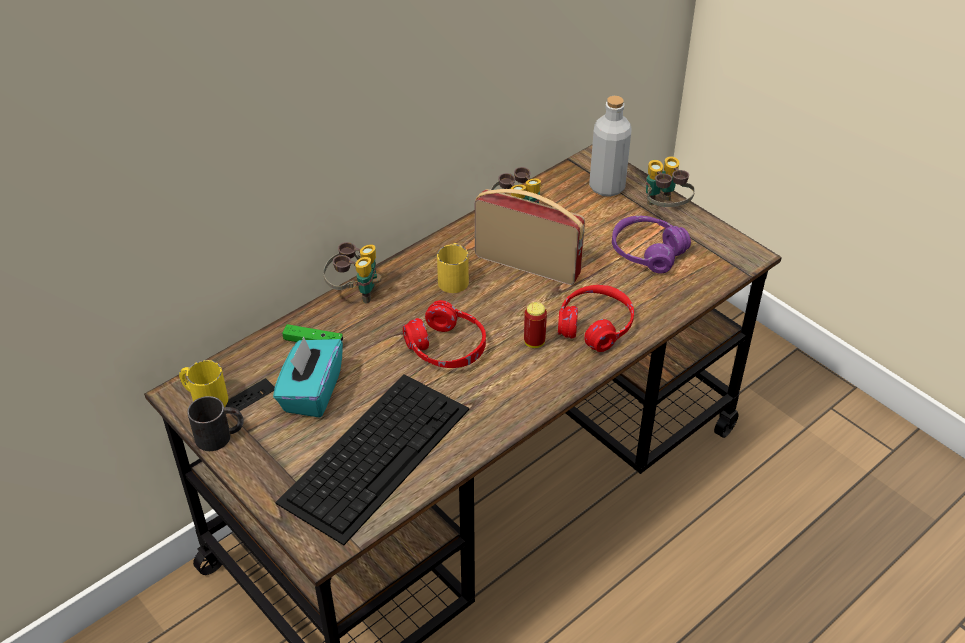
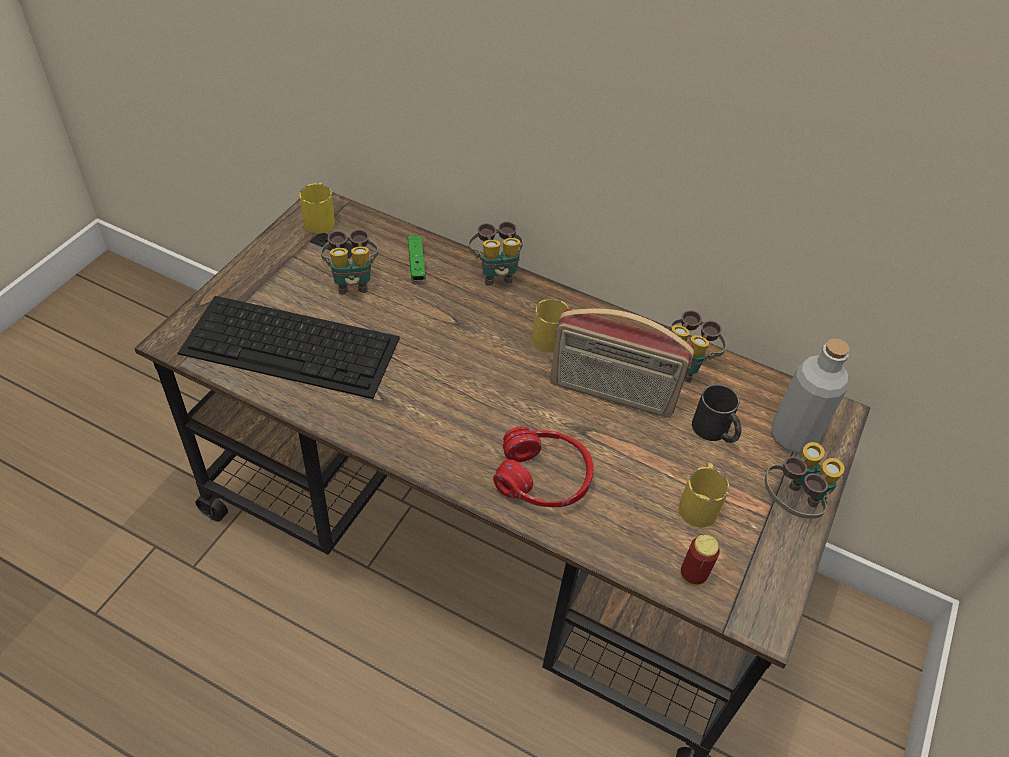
camera: 65 degrees right, 5 degrees up
(220, 436) = (281, 241): black mug -> black mug (715, 432)
(311, 392) = (352, 281): turquoise tissue box -> binoculars
(446, 348) = (451, 359): red headphones -> none
(528, 264) = (611, 394): radio -> radio turned 105 degrees clockwise
(534, 342) = (492, 428): can -> can (693, 575)
(647, 252) = (698, 503): purple headphones -> yellow mug

